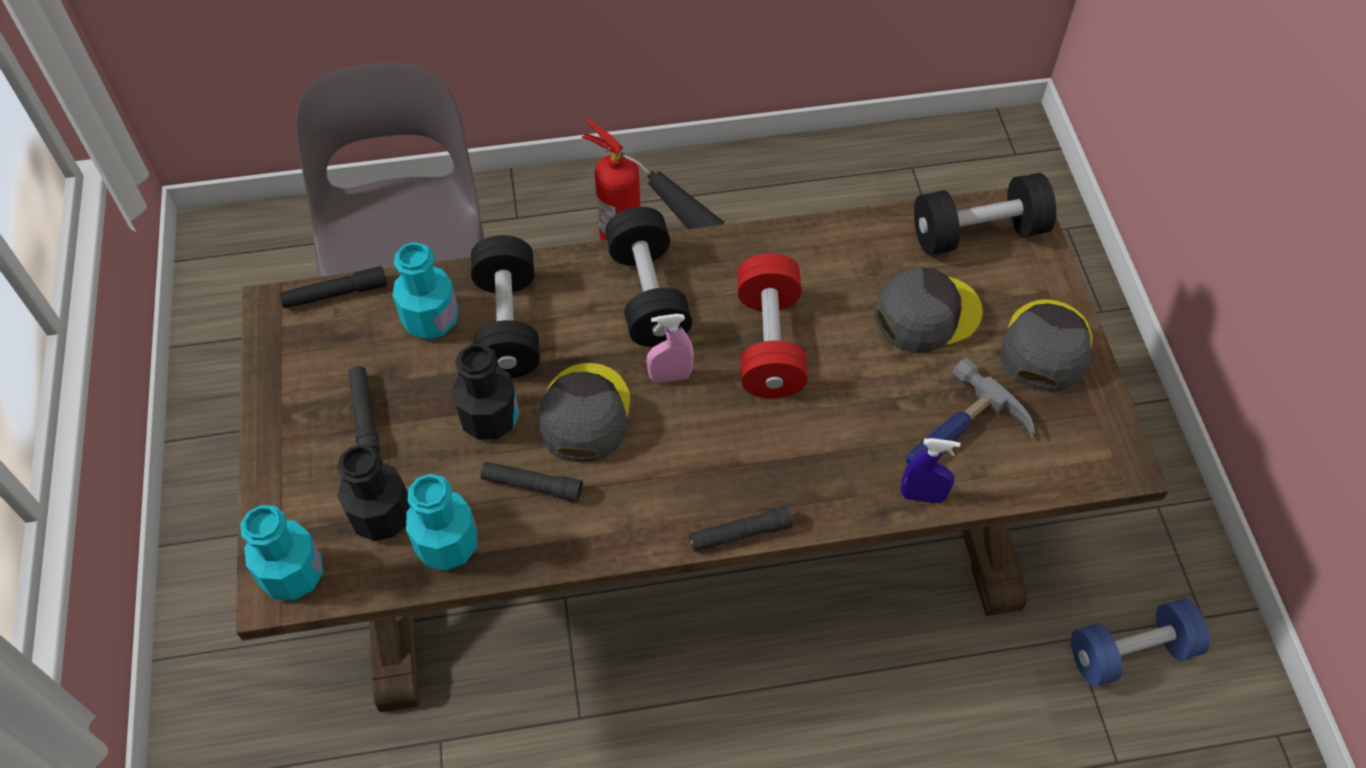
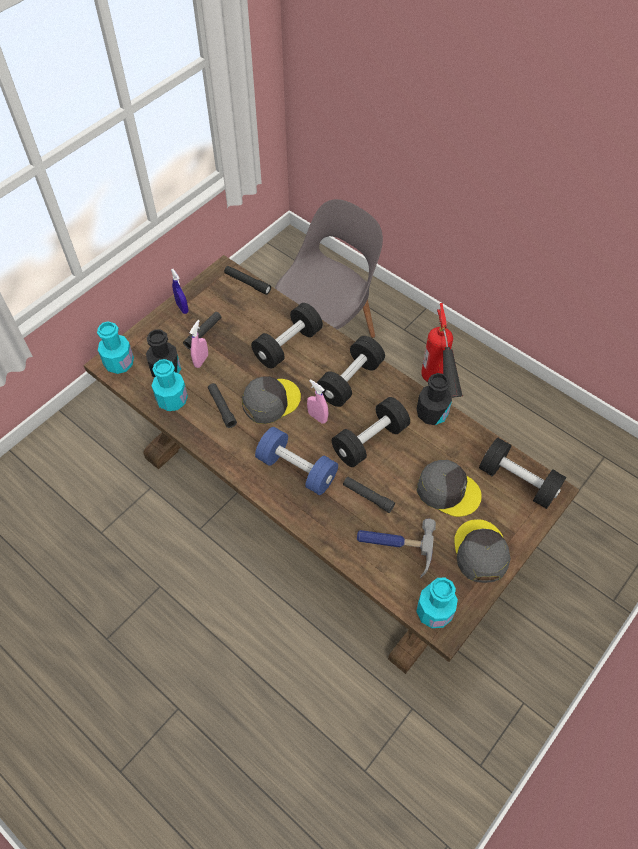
camera: 50 degrees right, 0 degrees up
(414, 454) = (201, 360): none -> pink spray bottle
(430, 319) = (265, 319): turquoise bottle -> turquoise bottle (434, 612)
(490, 418) = (239, 372): black bottle -> black bottle (431, 413)
(739, 534) = (265, 495): black flashlight -> black flashlight (368, 496)
(769, 343) = (370, 441): red dumbbell -> black dumbbell
(922, 496) = (347, 552): blue spray bottle -> blue spray bottle (182, 308)
(1045, 347) = (480, 552): grey cap -> grey cap turned 75 degrees counterclockwise
(1131, 652) = (428, 741): blue dumbbell -> blue dumbbell (297, 469)

